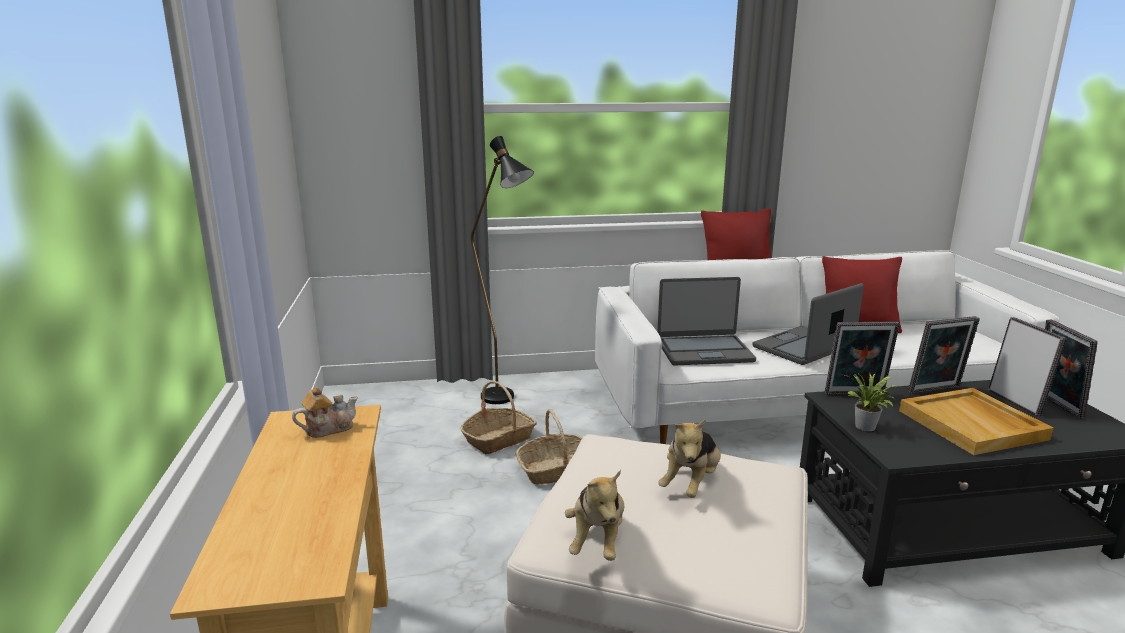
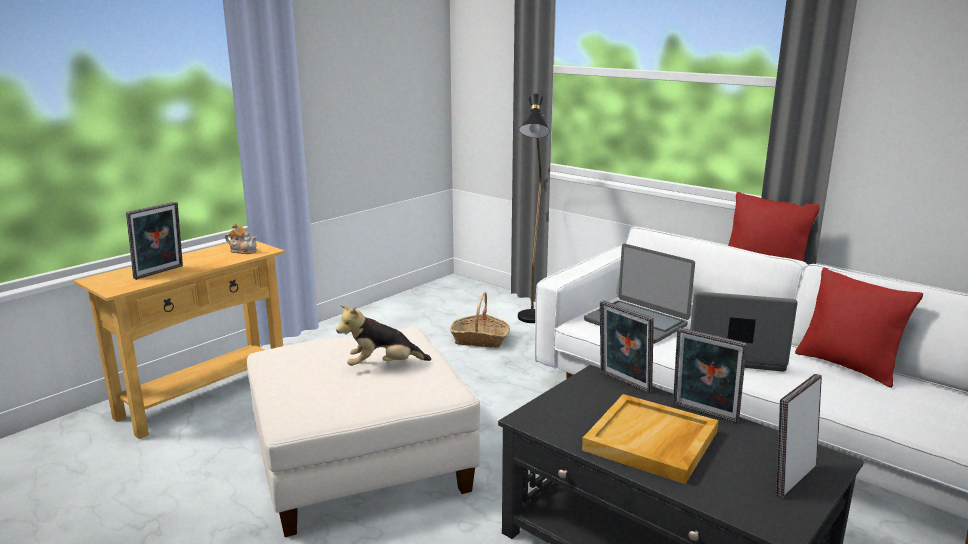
camera: 50 degrees right, 0 degrees up
(556, 470) = (473, 370): basket -> none
(597, 540) = (283, 360): plush toy -> none
(865, 428) = (560, 399): potted plant -> none
(1016, 402) = (756, 457): picture frame -> picture frame (160, 273)

